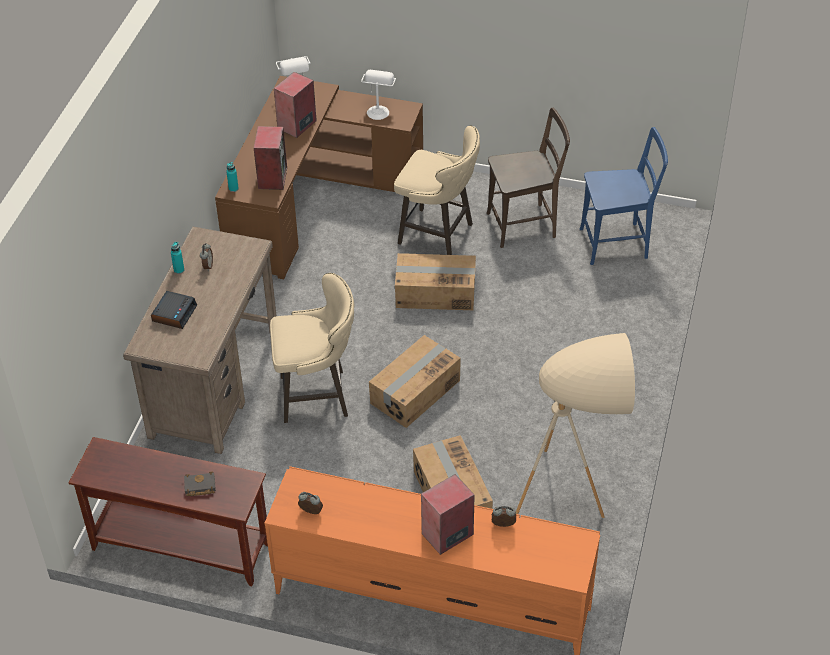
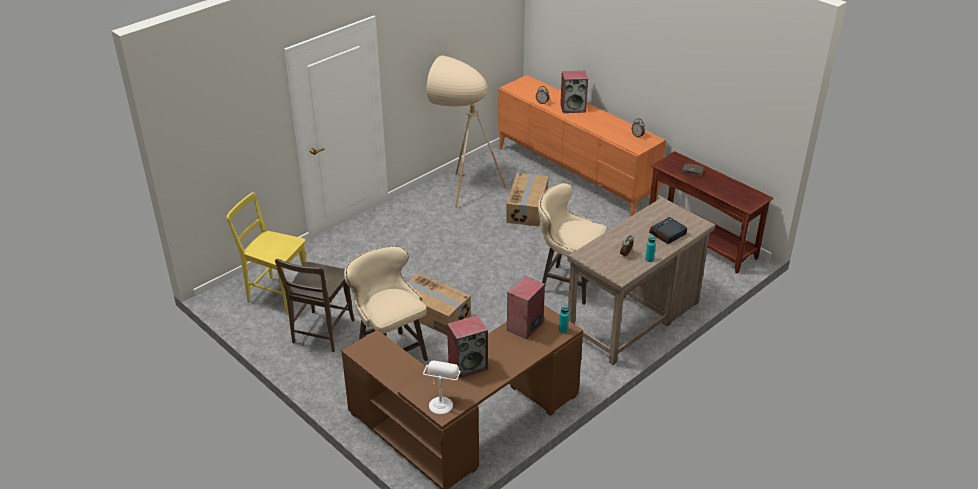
camera: 150 degrees left, 10 degrees down
(378, 109) = (383, 360): white table lamp -> none
(414, 391) = (503, 263): cardboard box -> none
(525, 225) = (321, 334): brown chair -> brown chair turned 90 degrees counterclockwise
(618, 243) = (276, 294): blue chair -> yellow chair

